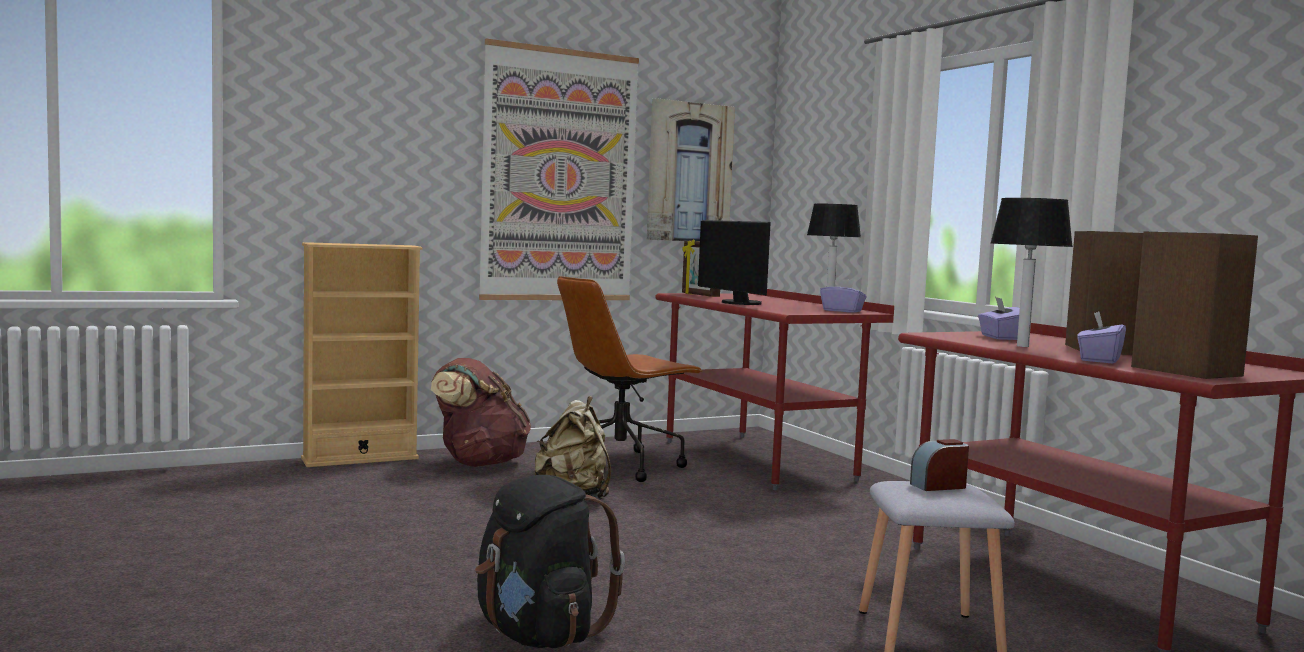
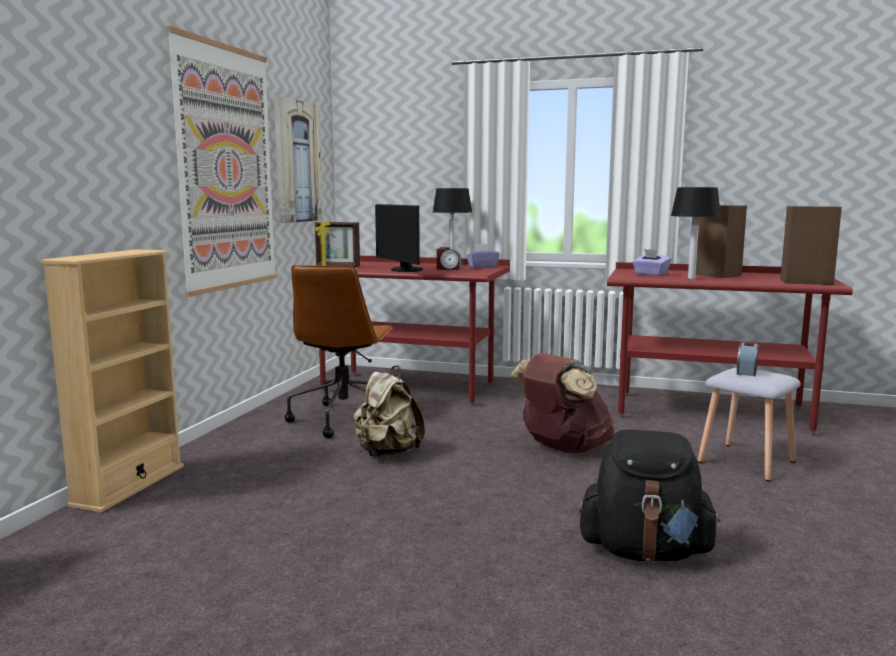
camera: 45 degrees left, 5 degrees up
(479, 463) = (244, 452): brown backpack -> brown backpack (562, 448)
(737, 303) = (403, 270): monitor -> monitor turned 45 degrees clockwise
(794, 307) = (448, 269): none -> alarm clock
(1099, 360) = (757, 281): purple tissue box -> none

